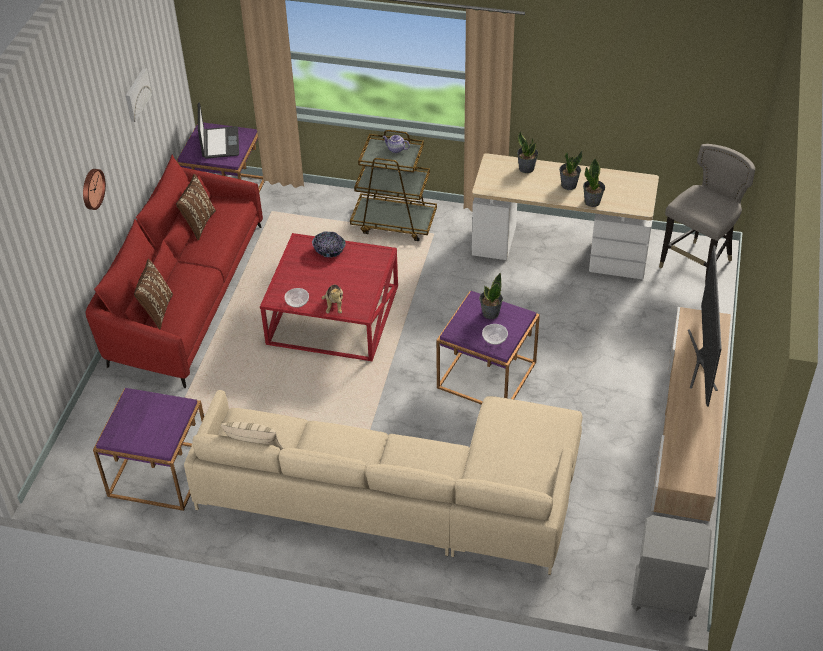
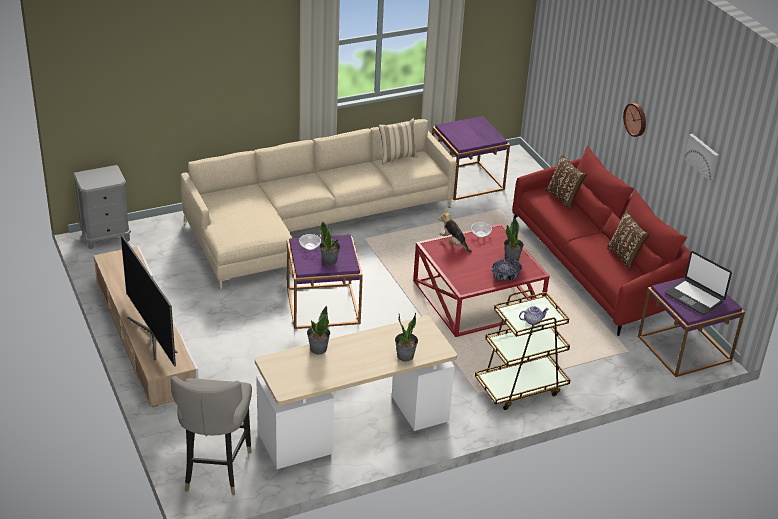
camera: 140 degrees right, 10 degrees down
(568, 185) = (353, 356): potted plant -> potted plant (512, 258)

